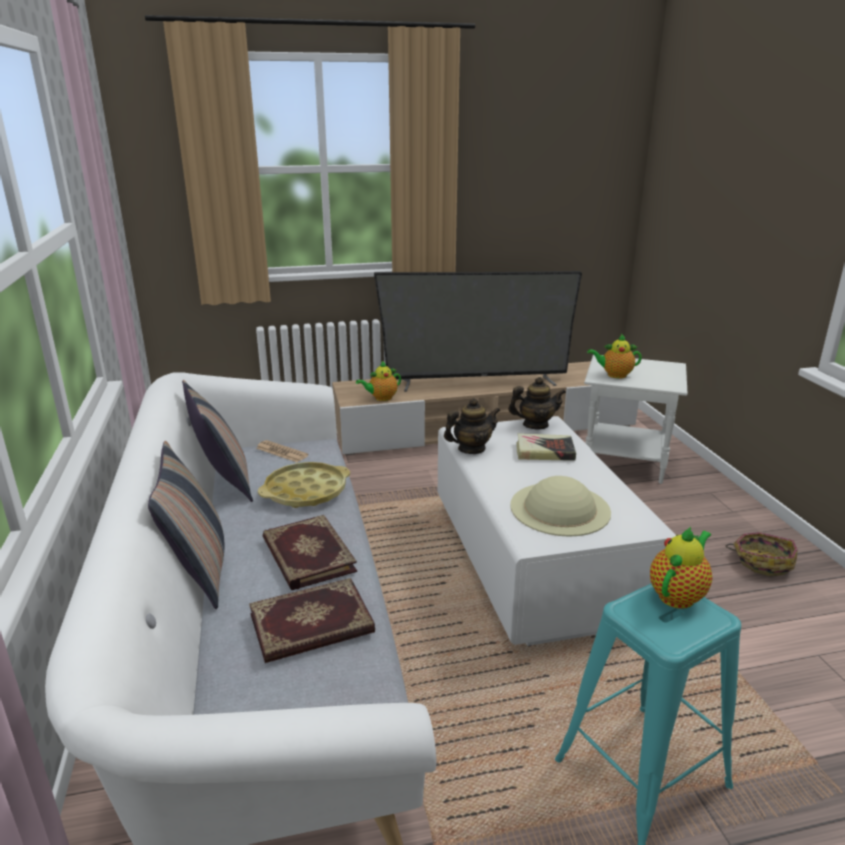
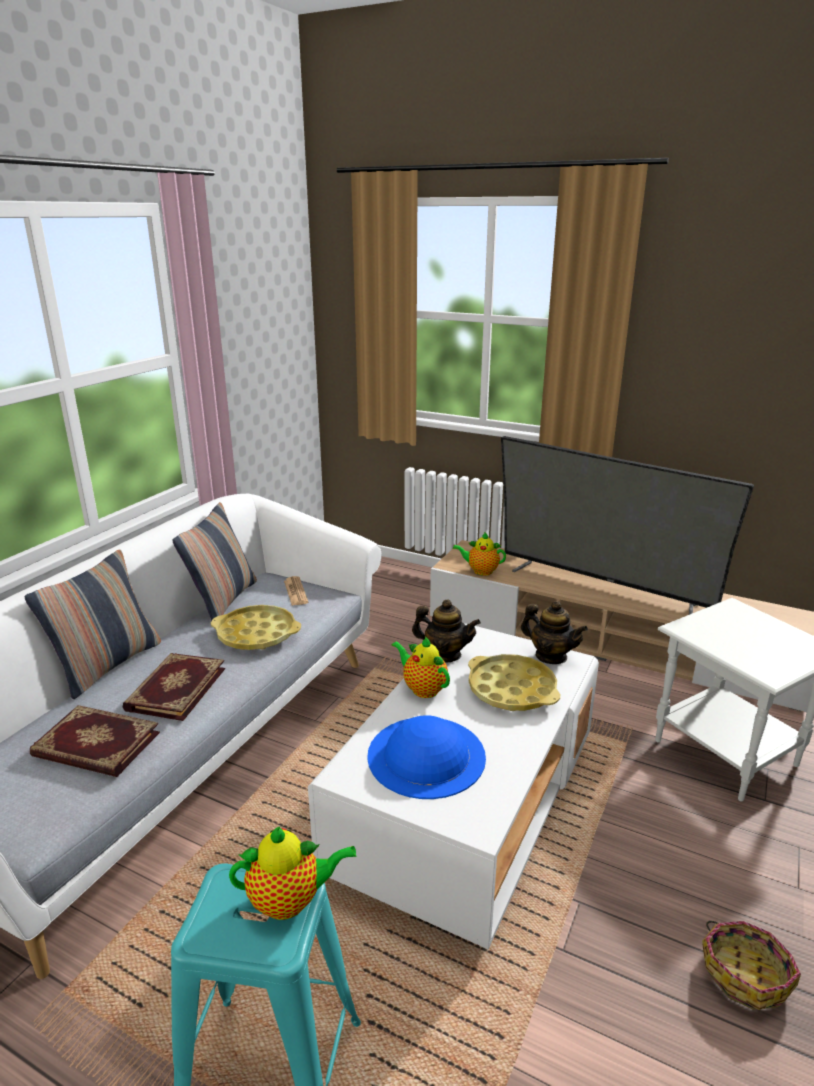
camera: 40 degrees right, 0 degrees up
(544, 451) = (512, 689): book -> yellow tray
(560, 508) = (426, 756): beige hat -> blue hat
(614, 375) = (710, 632): teapot -> teapot (422, 688)

